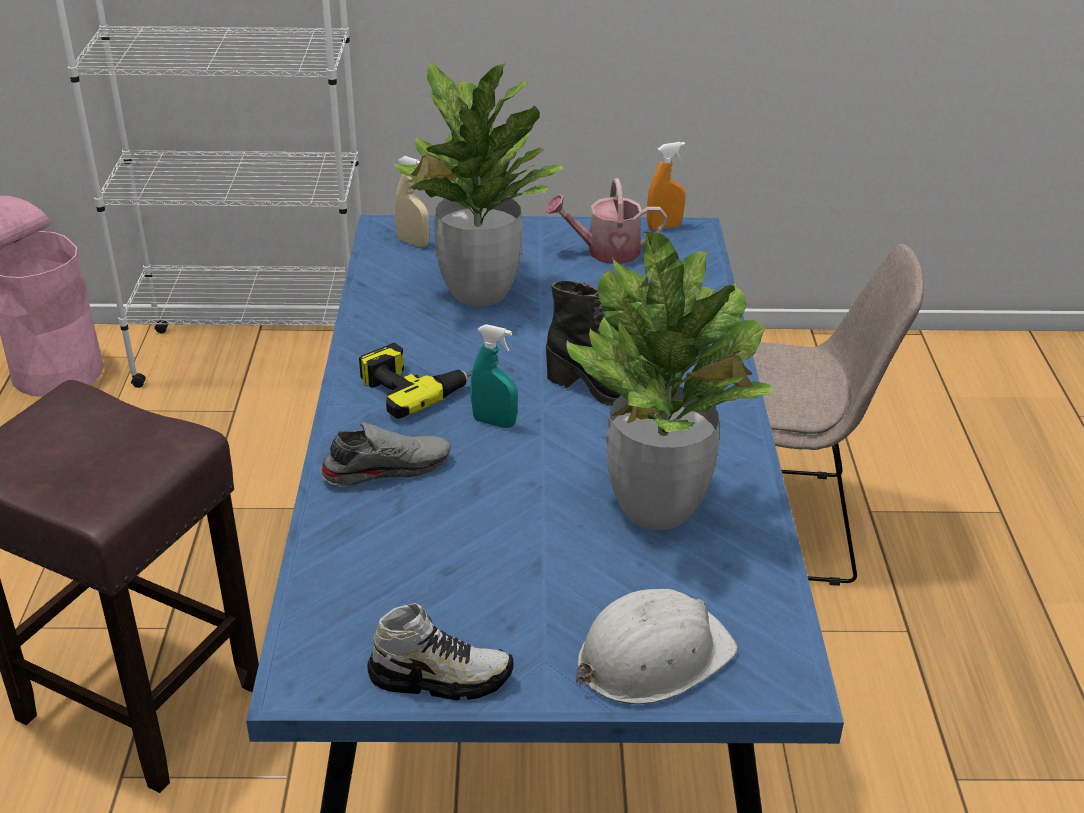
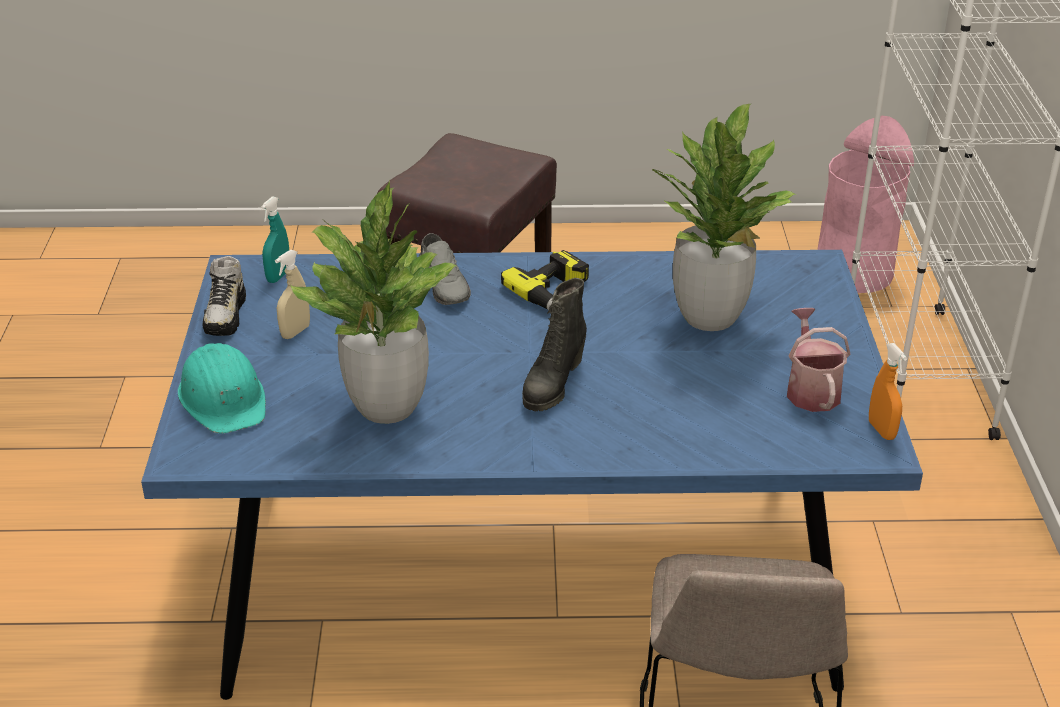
camera: 90 degrees right, 0 degrees up
(413, 243) = (793, 279): beige spray bottle -> beige spray bottle (295, 332)
(494, 422) = (503, 329): turquoise spray bottle -> turquoise spray bottle (278, 276)
(652, 657) = (224, 399): white hard hat -> turquoise hard hat

